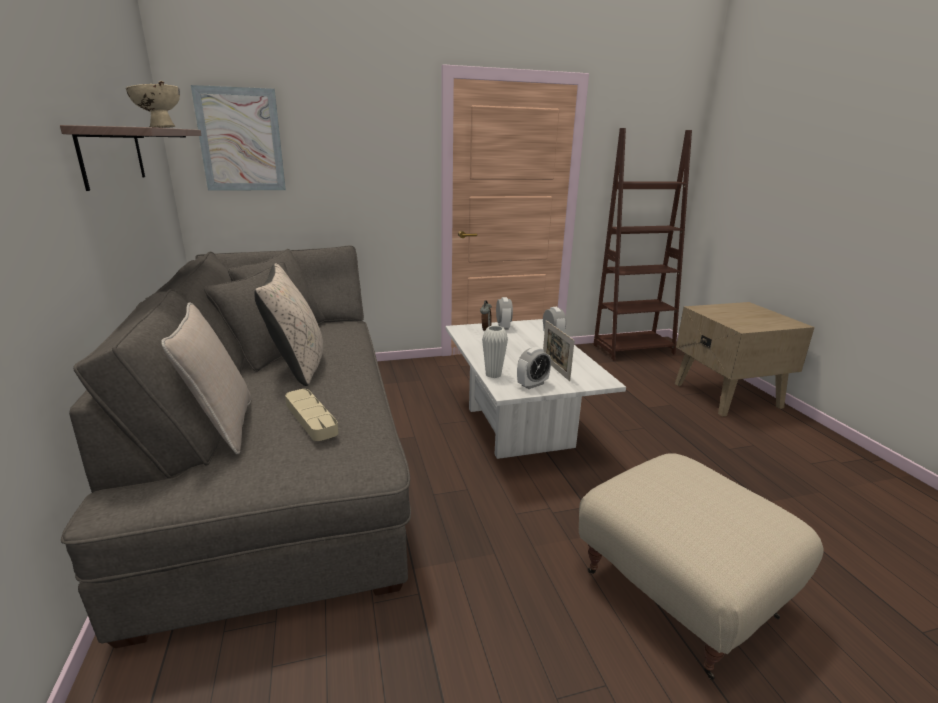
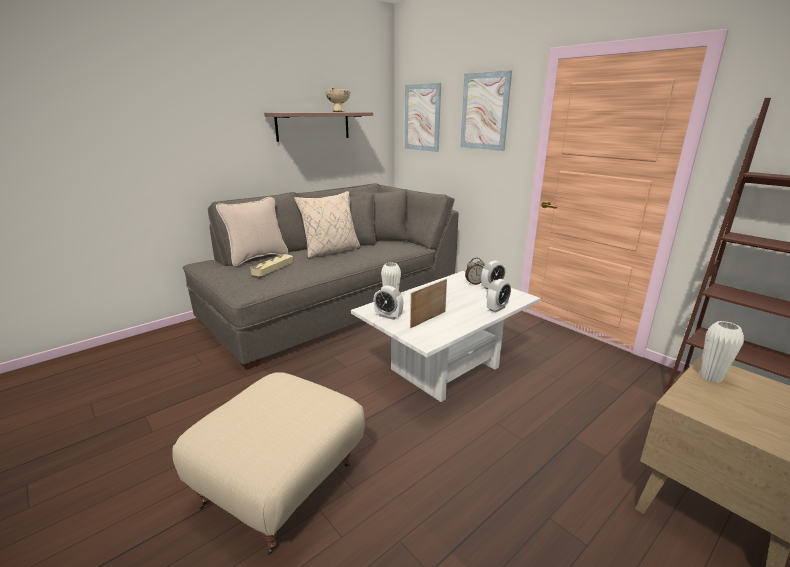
camera: 65 degrees right, 0 degrees up
(362, 133) = (484, 111): none -> picture
(713, 313) = (710, 377): none -> white vase

